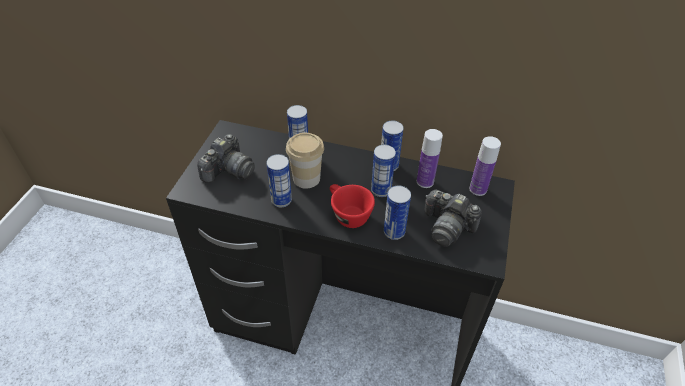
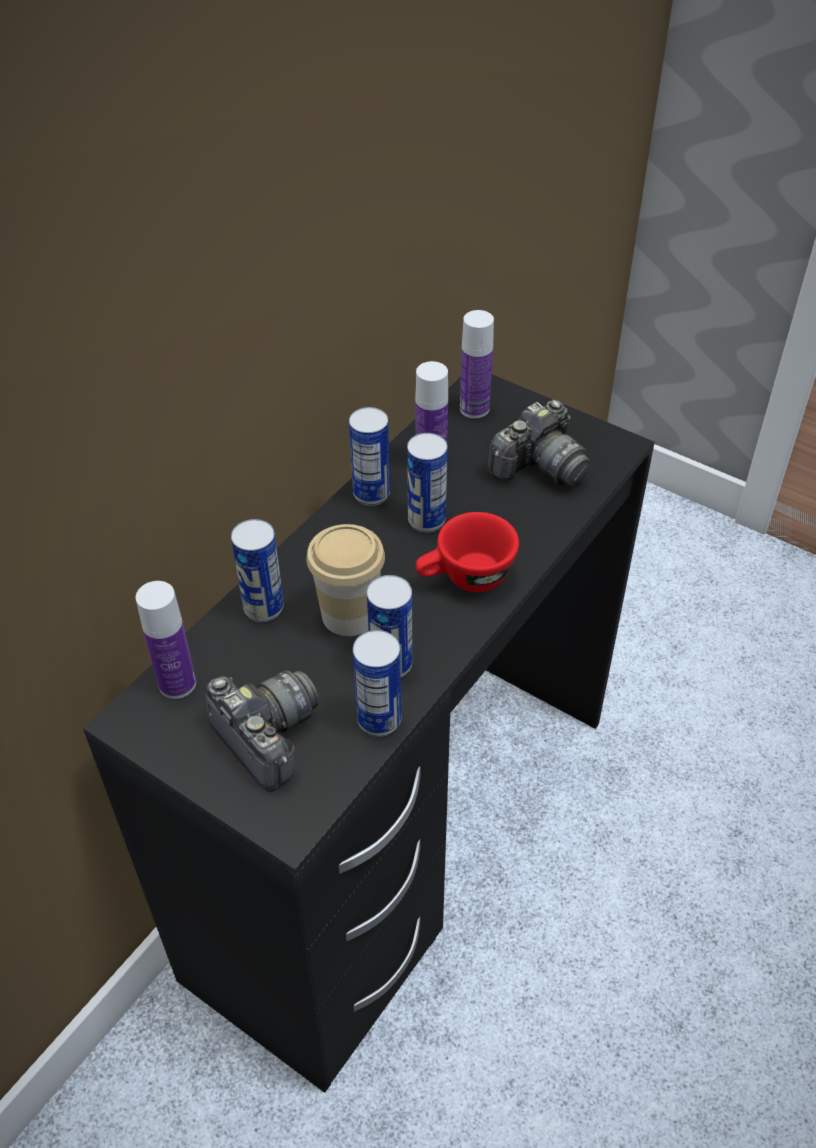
camera: 70 degrees left, 0 degrees up
(248, 137) = (177, 683): none -> bottle
(394, 232) = (527, 530): can -> can (379, 720)

